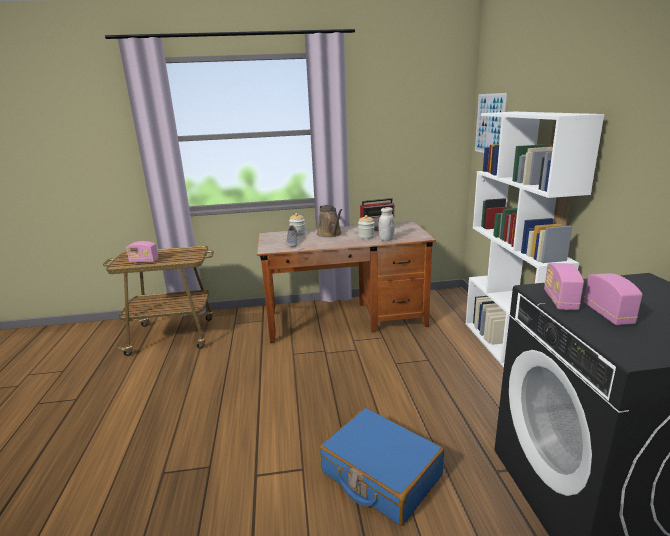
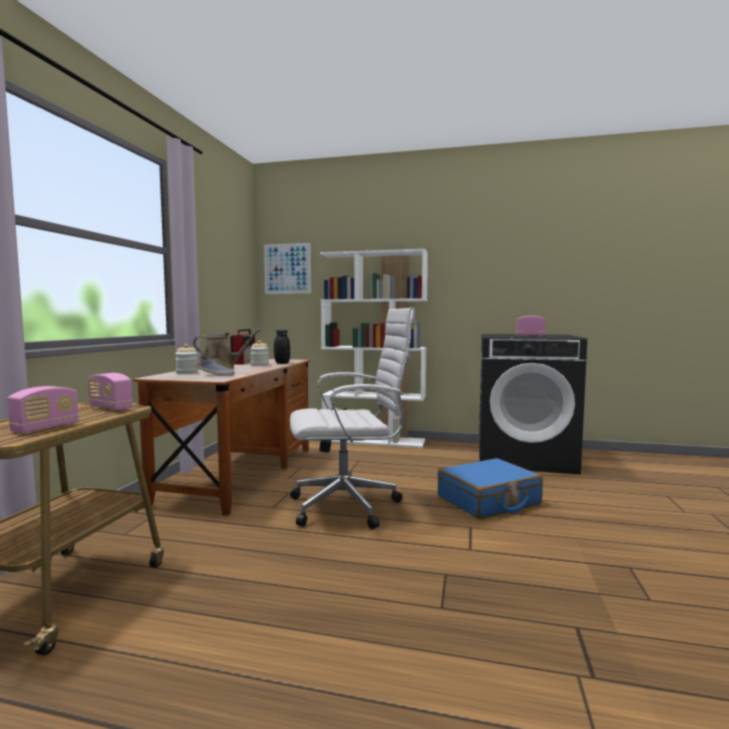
camera: 70 degrees left, 15 degrees down
(314, 386) = (350, 506): none -> white office chair
(386, 239) = (282, 363): white jar -> black jar
(560, 301) = (510, 336): radio -> radio (110, 407)

